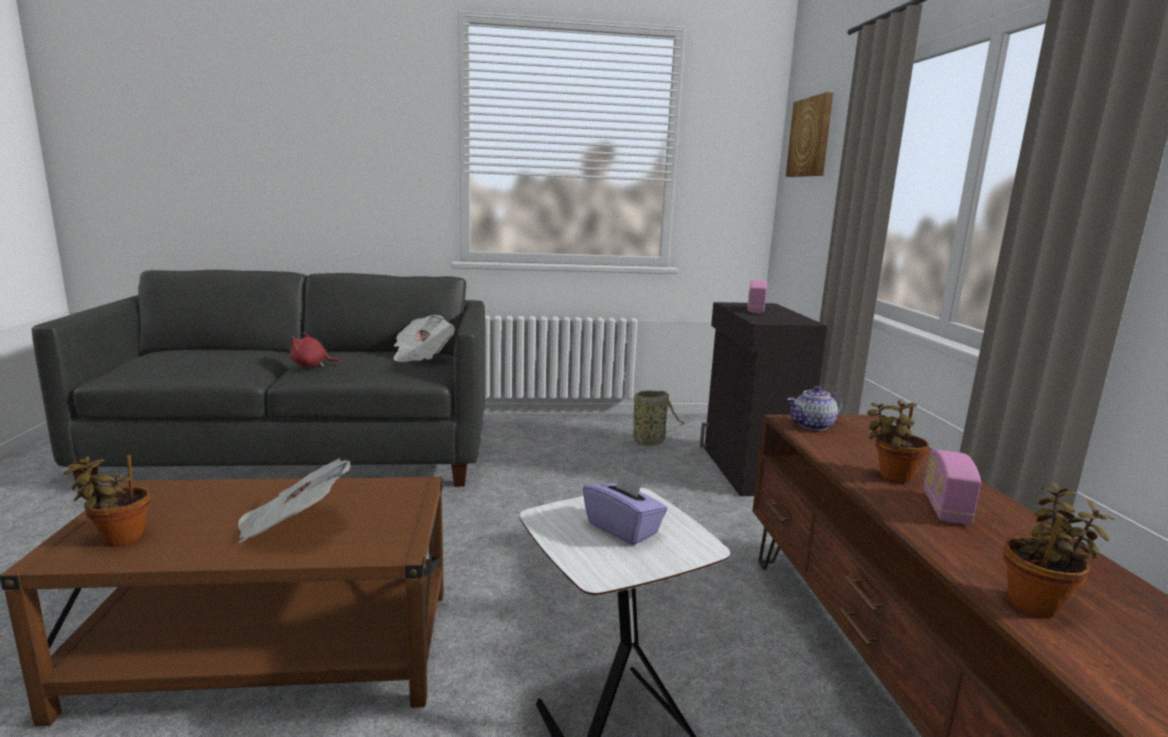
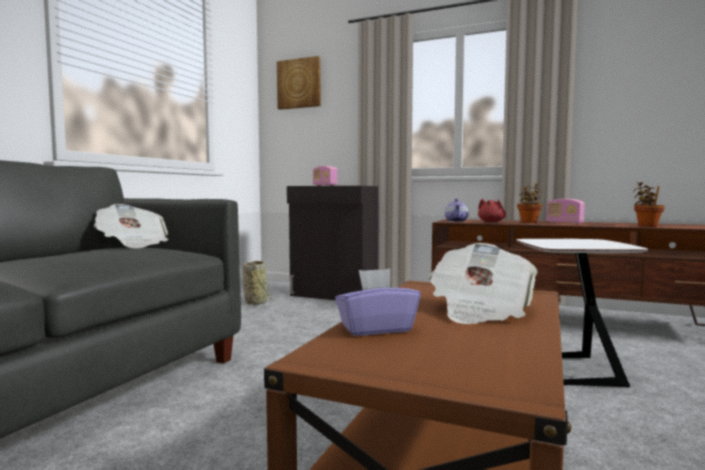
camera: 60 degrees left, 10 degrees down
(118, 538) = (475, 363): potted plant -> none
(311, 366) = (54, 264): red plush toy -> red plush toy (491, 222)
(623, 528) = (573, 242): purple tissue box -> purple tissue box (376, 329)

